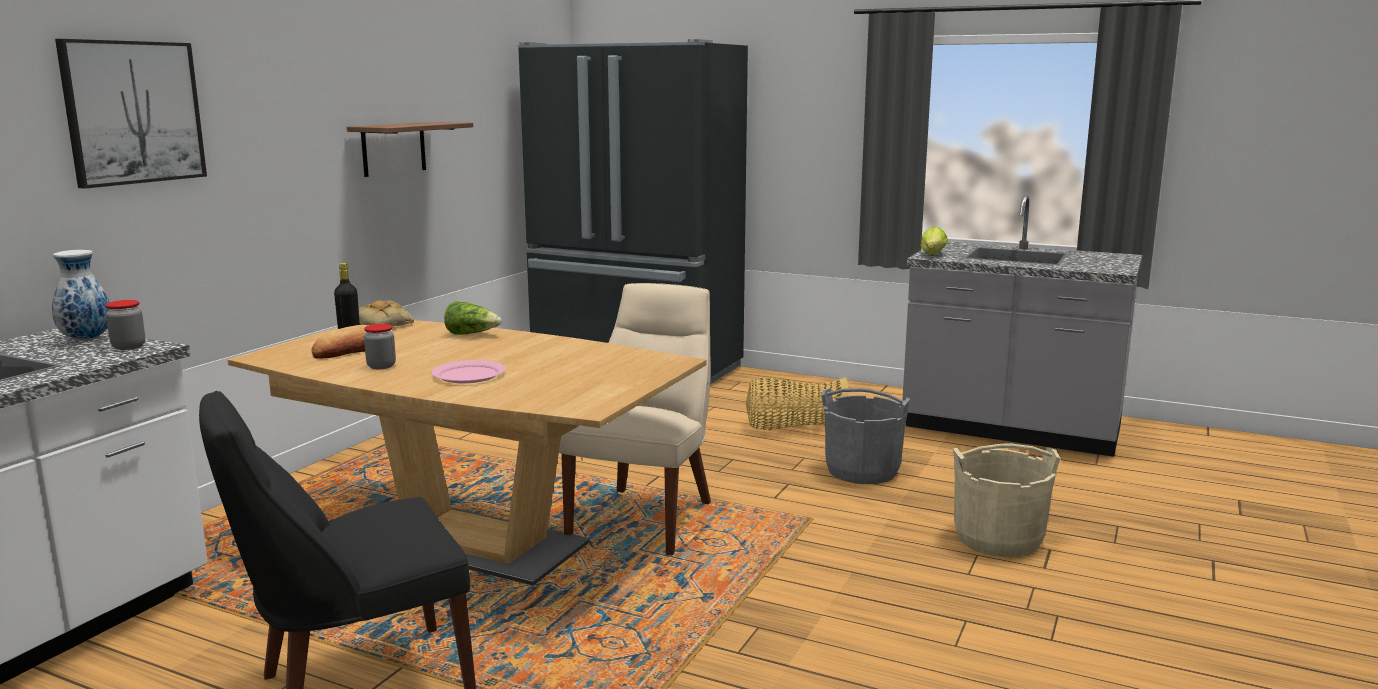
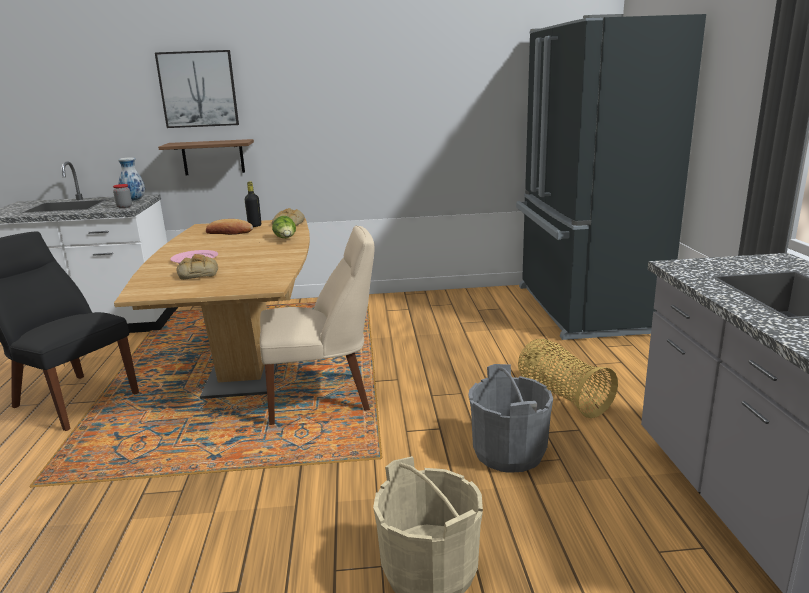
camera: 60 degrees right, 5 degrees up
(381, 366) = (200, 243): jar -> none
(393, 148) = (391, 112): shelf -> shelf (213, 157)
(548, 379) = (198, 273): none -> bread
(932, 255) = (690, 265): lettuce -> none

